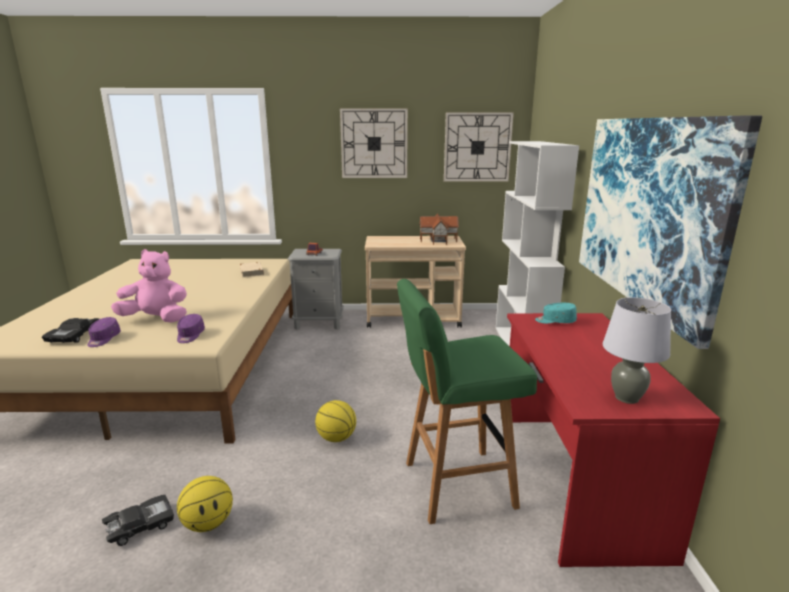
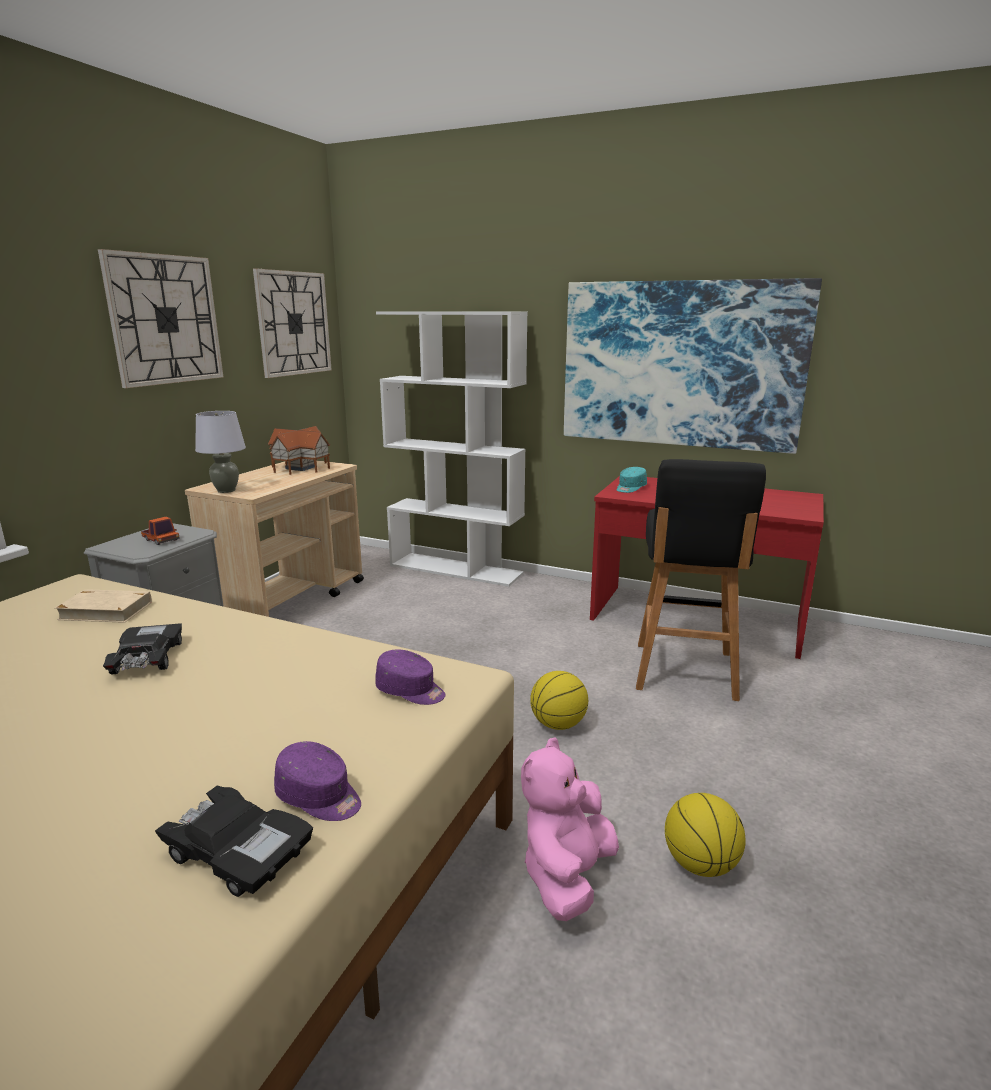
camera: 65 degrees left, 0 degrees up
(140, 525) = (686, 945): black toy car -> black toy car (147, 658)
(156, 319) = (266, 726): pink plush toy -> pink plush toy (567, 875)
(455, 484) = (684, 672): green stool -> black stool
(627, 398) = (792, 504): grey table lamp -> grey table lamp (226, 490)

